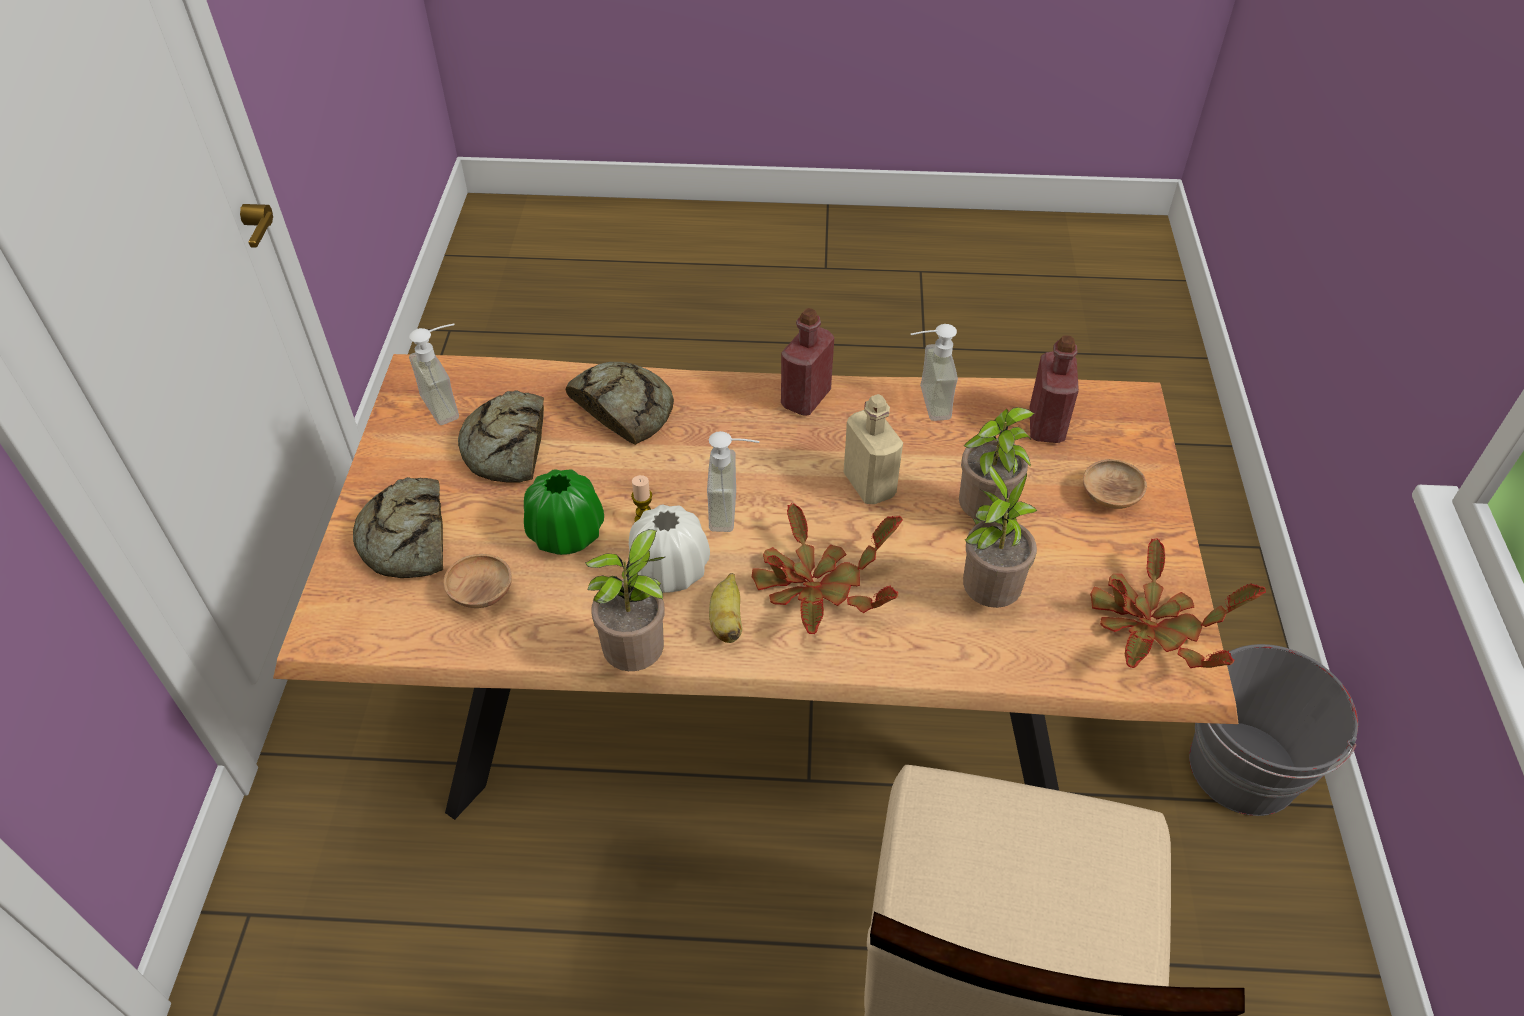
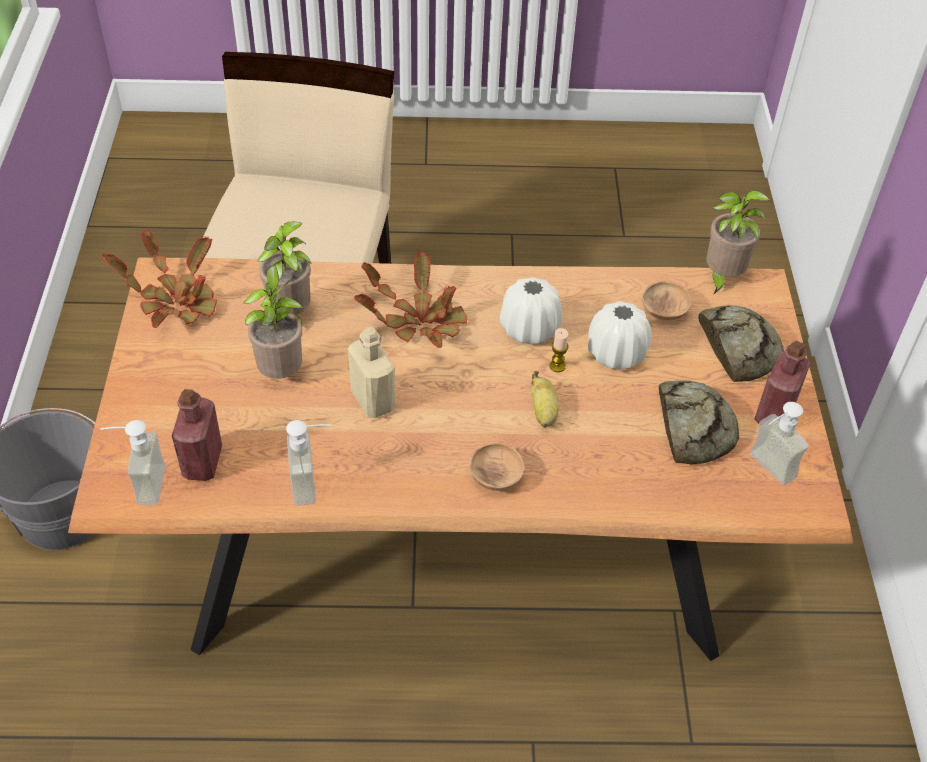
camera: 175 degrees right, 0 degrees up
(567, 534) = (616, 354): green vase -> white vase
(622, 407) = (602, 470): bread -> none
(638, 658) = (540, 273): potted plant -> potted plant (722, 278)
(726, 621) = (482, 297): banana -> banana (543, 412)
(735, 511) = (485, 375): soap dispenser -> soap dispenser (140, 485)
(805, 398) = (428, 485): red bottle -> red bottle (774, 413)
(1110, 496) = (168, 395): brown bowl -> brown bowl (496, 476)

